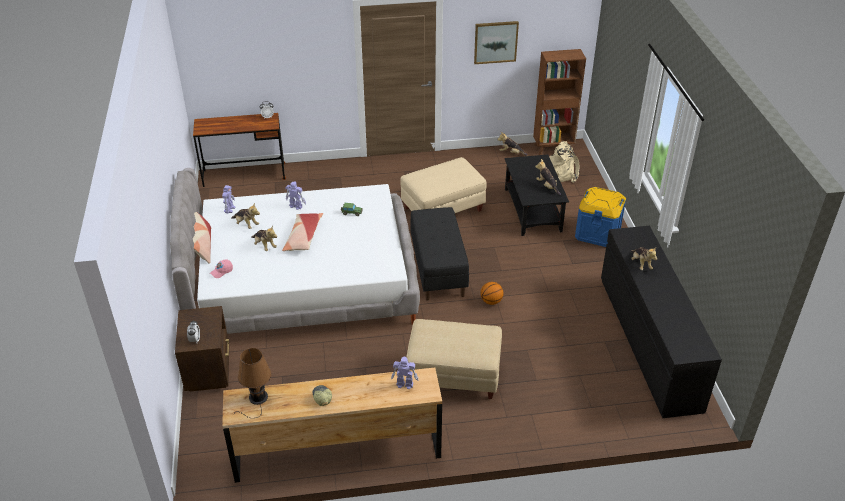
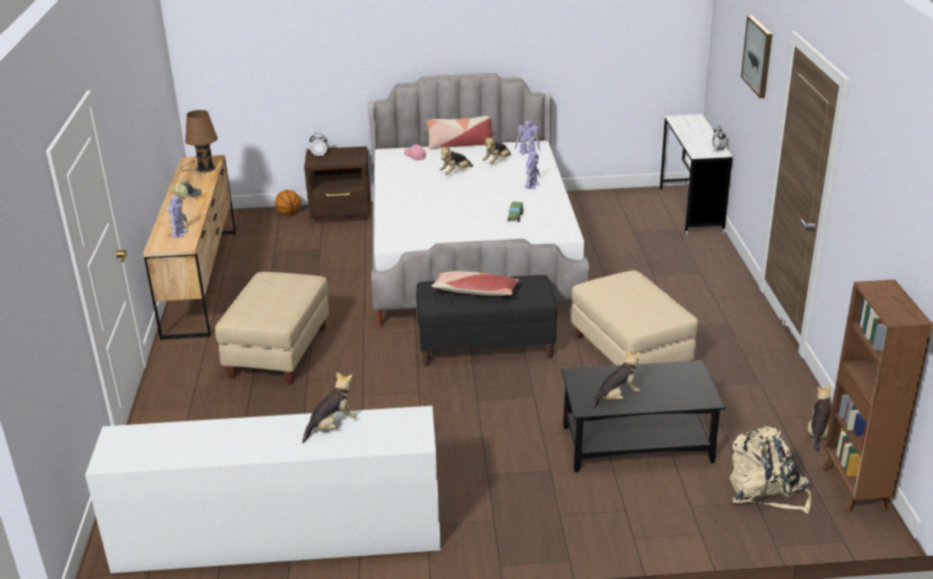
camera: 95 degrees right, 10 degrees down
(244, 175) = (690, 210): brown desk -> white desk
(303, 237) = (468, 191): pillow -> pillow (475, 292)
(491, 301) = (409, 387): basketball -> basketball (289, 214)
(495, 42) = (870, 214): picture -> picture (758, 56)
(597, 233) = (572, 515): blue storage box -> none
(641, 264) = (332, 426): plush toy -> plush toy turned 150 degrees clockwise
(649, 342) = (279, 536): black dresser -> white dresser

